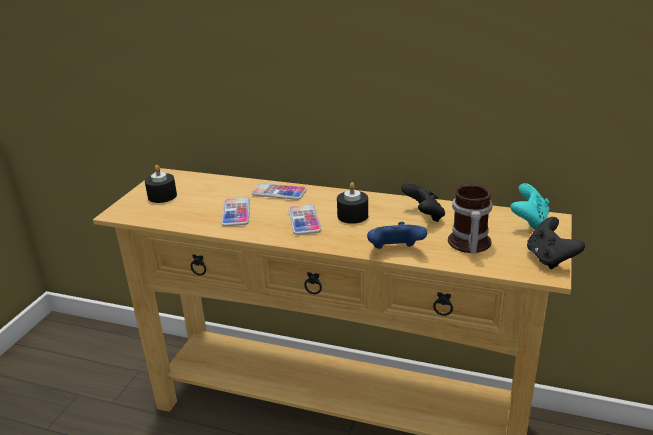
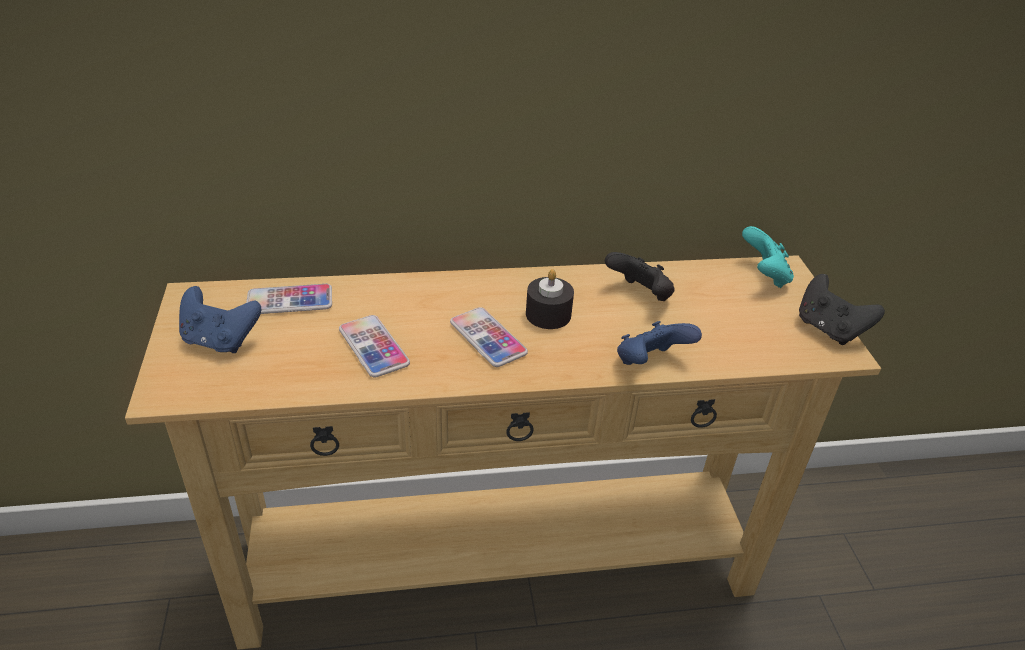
camera: 30 degrees left, 10 degrees up
(162, 196) = (220, 340): black candle -> blue game controller
(279, 192) = (410, 294): phone -> phone (290, 301)
(467, 244) = (725, 329): mug -> none

